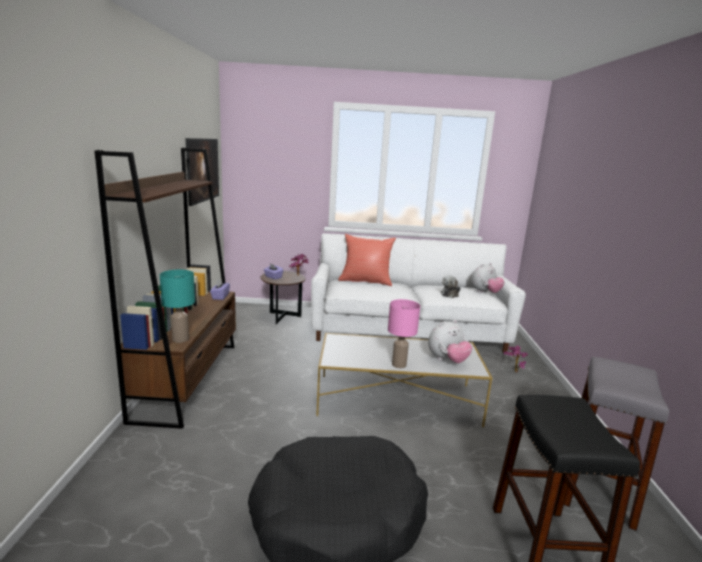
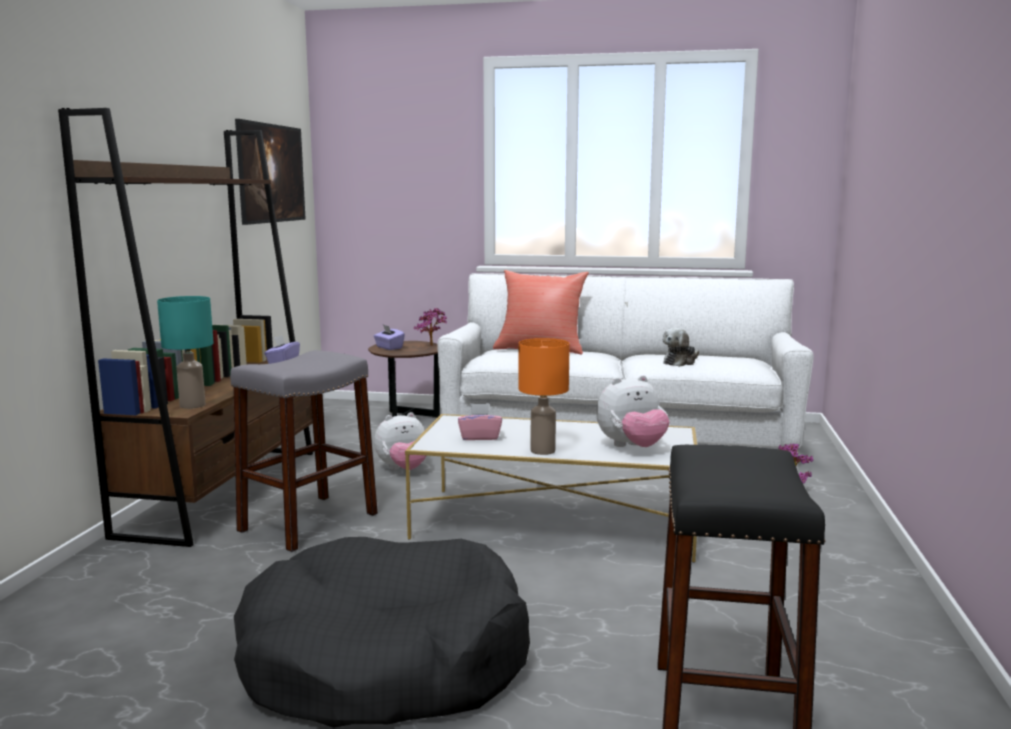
camera: 10 degrees right, 5 degrees down
(357, 353) = (479, 437): none -> pink tissue box
(399, 364) = (543, 450): pink table lamp -> orange table lamp
(485, 293) = (749, 361): plush toy -> plush toy (403, 469)
(597, 488) = (871, 649): grey stool -> grey stool (309, 522)

